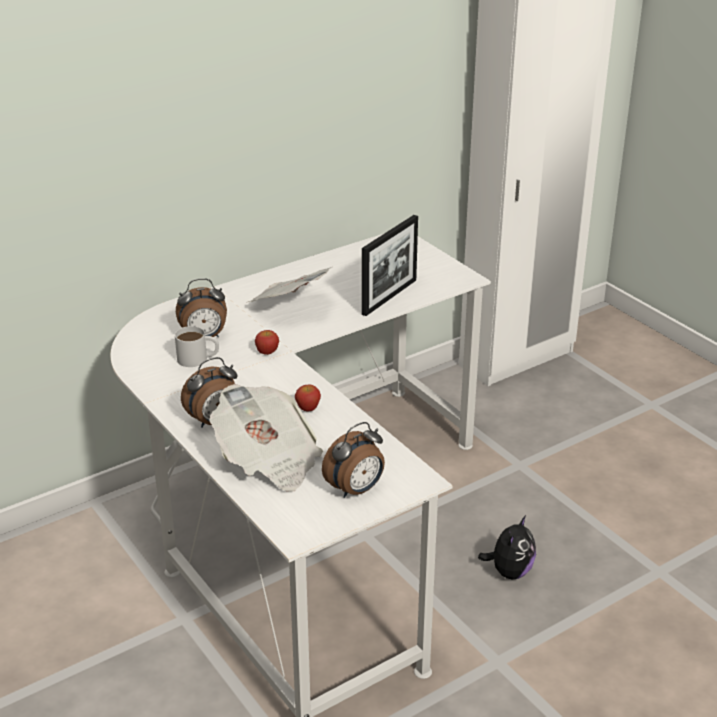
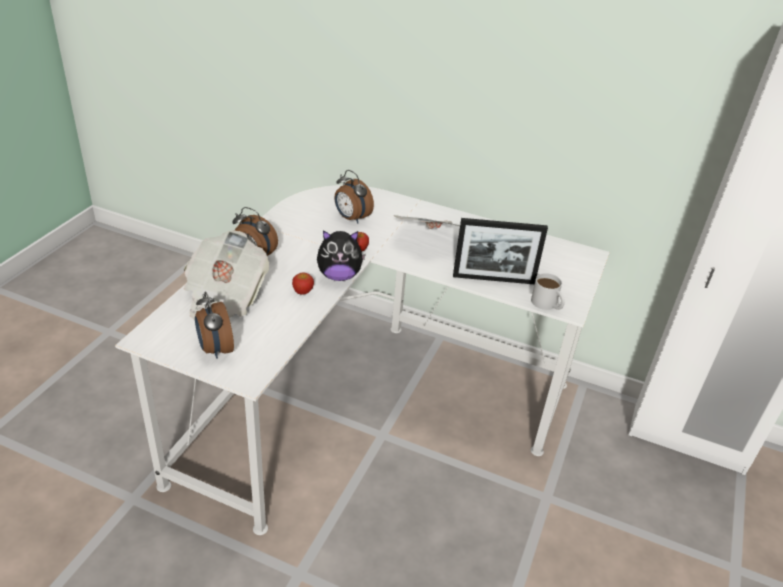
camera: 55 degrees right, 5 degrees up
(198, 359) = (323, 225): white mug -> white mug (547, 304)
(356, 490) = (215, 349): alarm clock -> alarm clock turned 45 degrees clockwise
(509, 571) = (408, 541): plush toy -> plush toy (339, 276)

